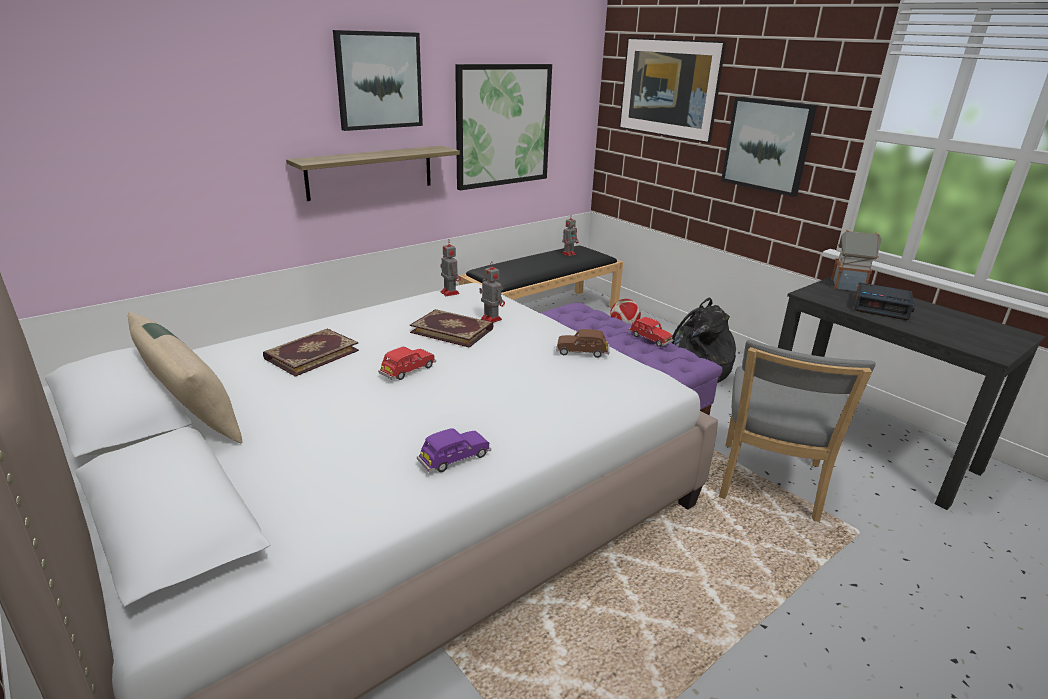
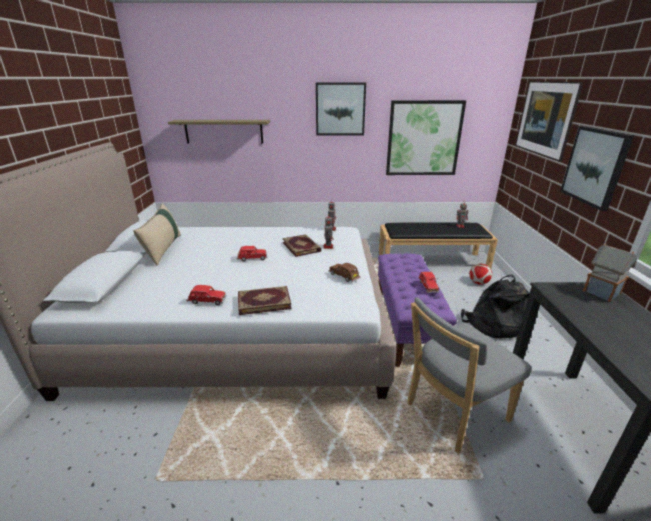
camera: 40 degrees right, 0 degrees up
(311, 354) = (231, 240): book -> book (264, 301)
(370, 172) = (331, 158): shelf -> shelf (224, 131)
(454, 459) = (207, 301): purple toy car -> red toy car
(881, 307) = (602, 316): alarm clock -> none

